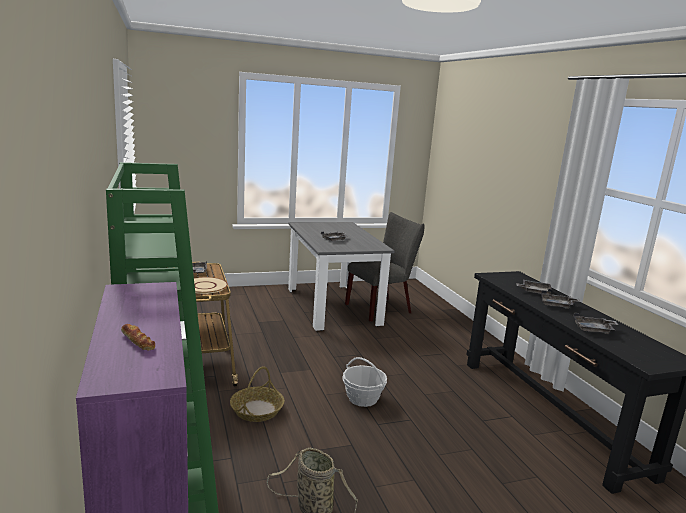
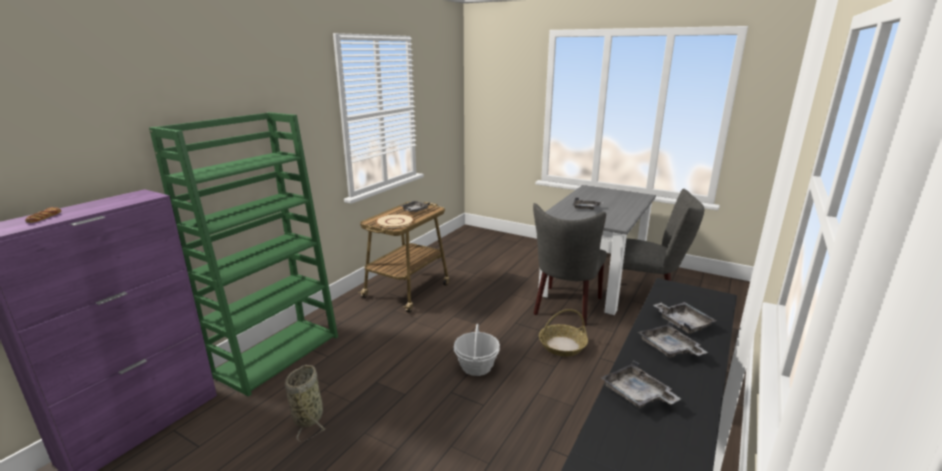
camera: 50 degrees right, 5 degrees up
(257, 410) = (392, 335): basket -> basket (562, 345)
(347, 332) = (566, 307): none -> grey chair

